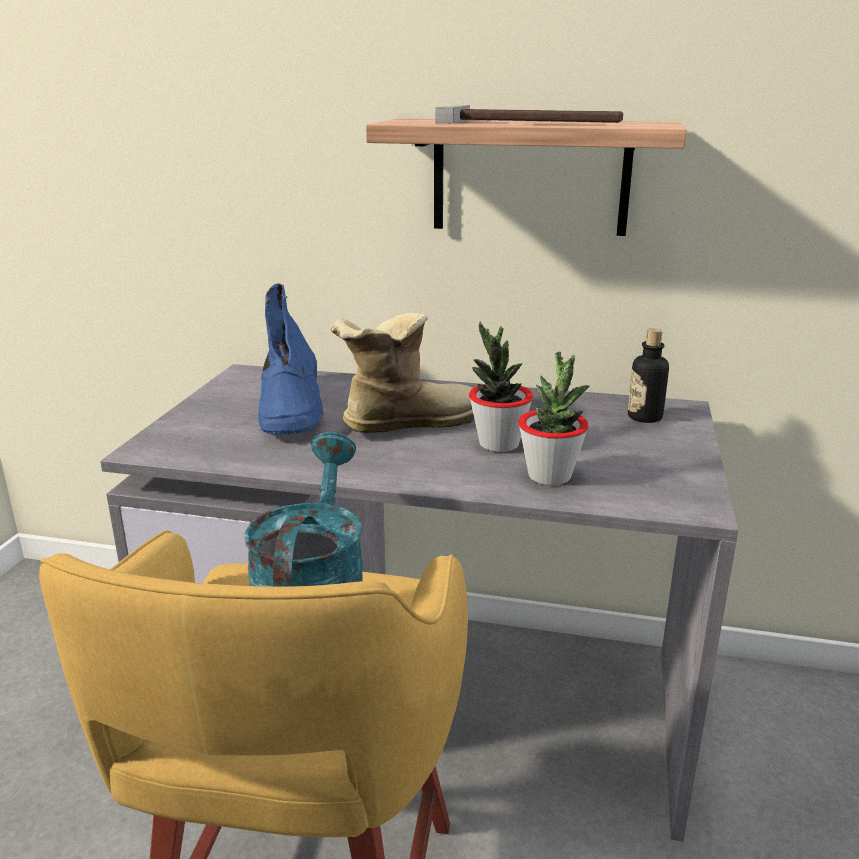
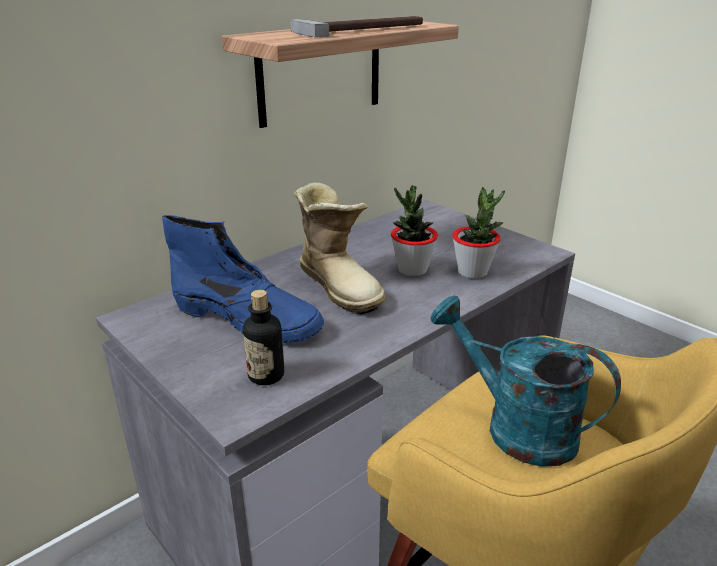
camera: 55 degrees left, 5 degrees up
(408, 423) = (341, 286): boot -> boot turned 135 degrees clockwise
(644, 417) = (426, 220): bottle -> bottle (266, 375)

